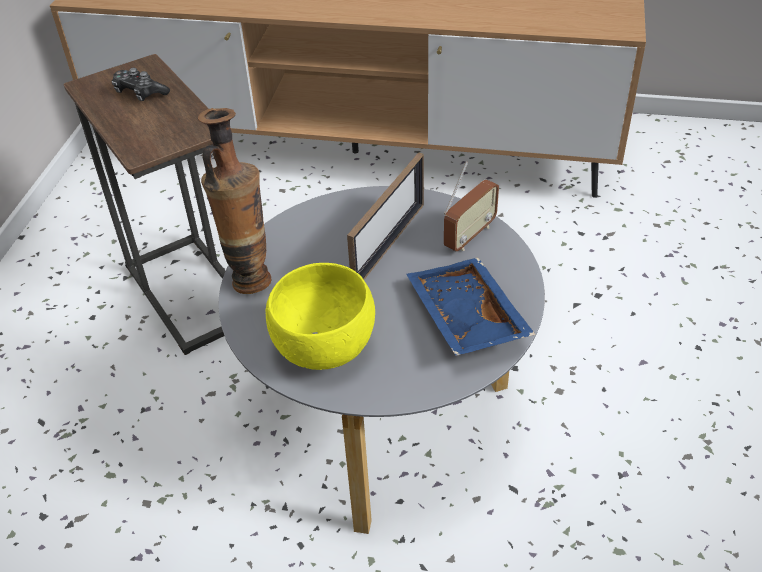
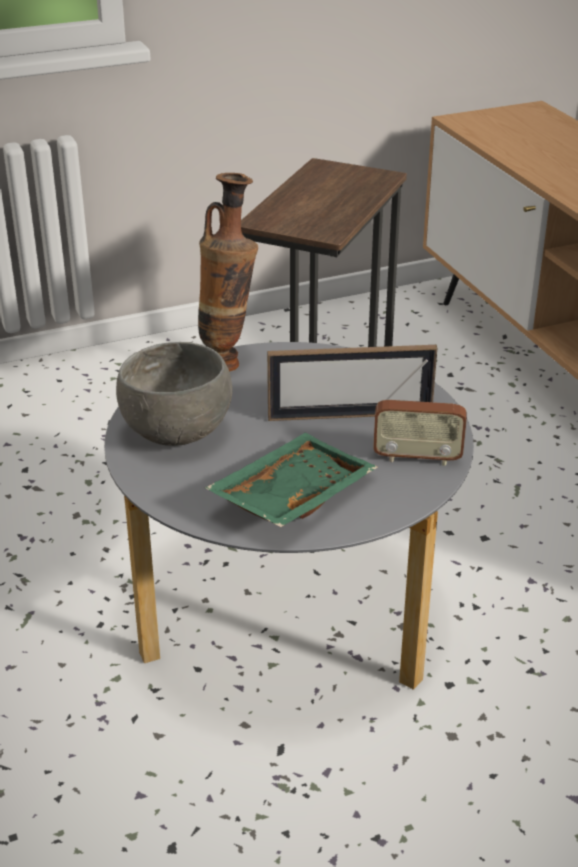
camera: 55 degrees right, 10 degrees down
(140, 93) = (340, 189): game controller -> none
(323, 347) = (177, 431): yellow bowl -> grey bowl
(464, 318) = (291, 495): blue tray -> green tray

